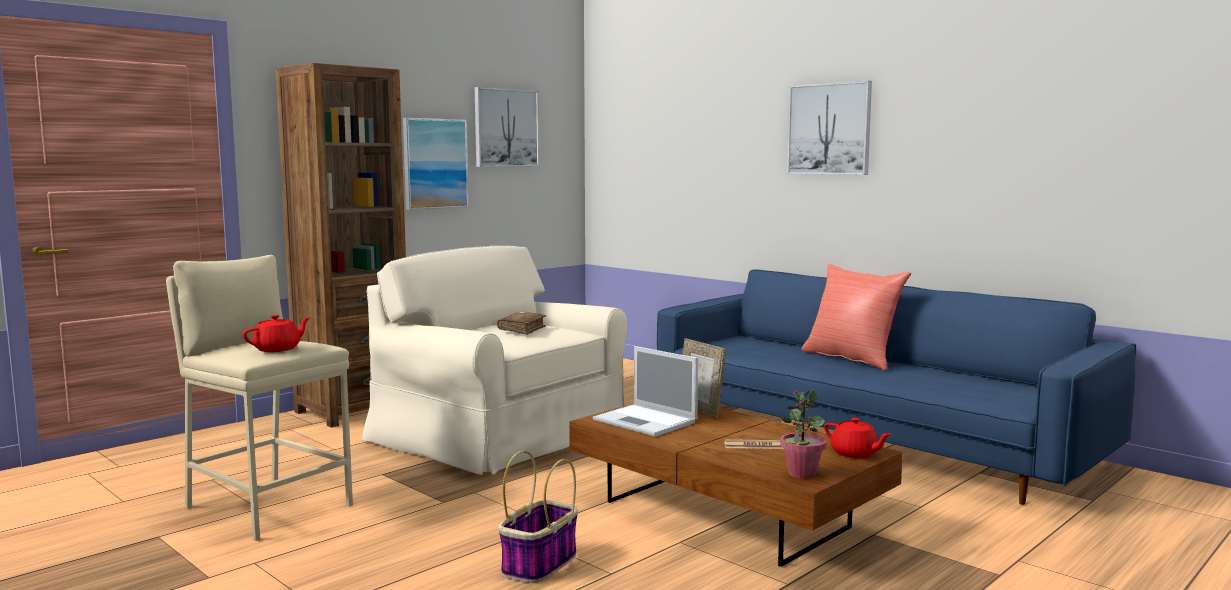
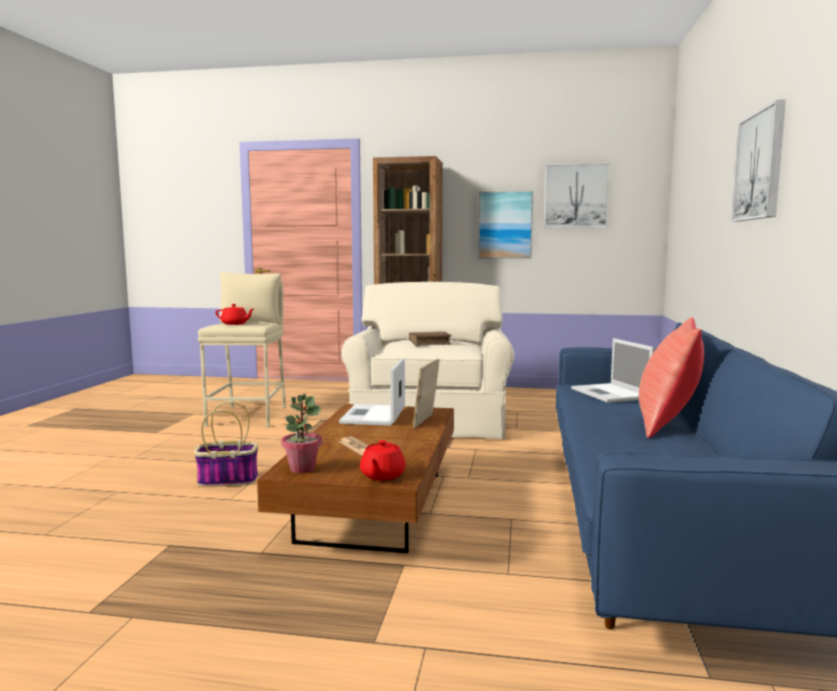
camera: 55 degrees right, 0 degrees up
(745, 347) = (611, 394): none -> laptop

